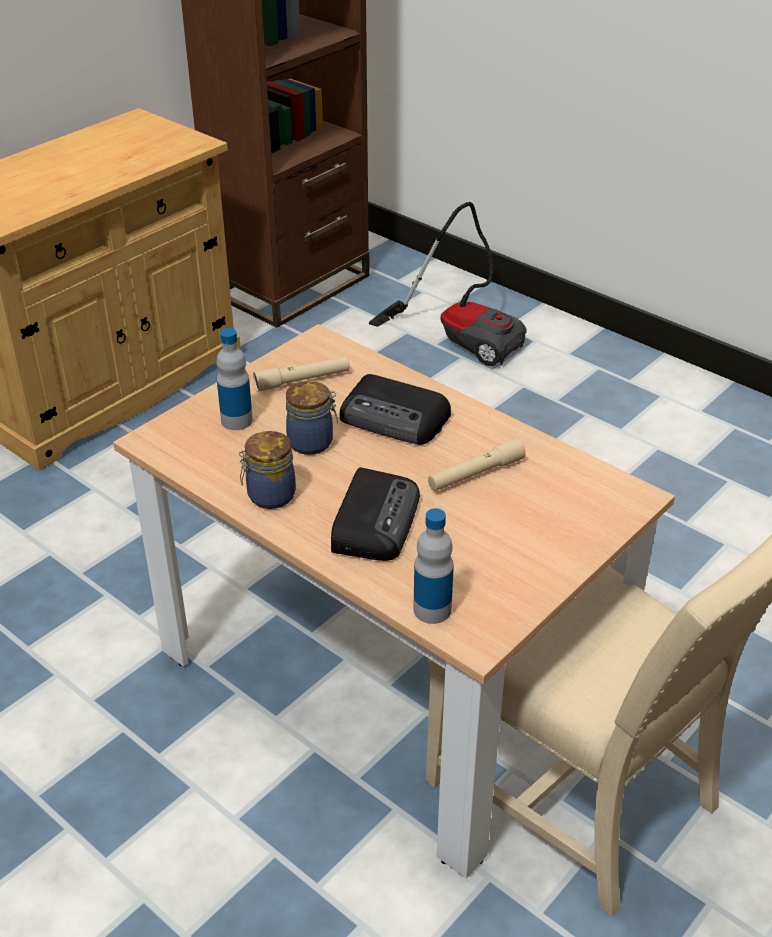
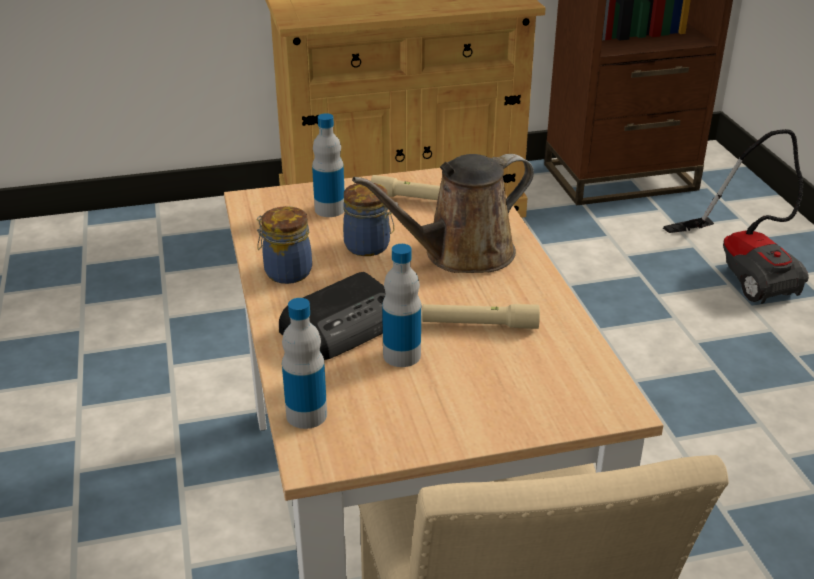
camera: 35 degrees right, 5 degrees down
(395, 419) = (461, 254): radio -> brown watering can
(447, 526) = (402, 355): none -> bottle

